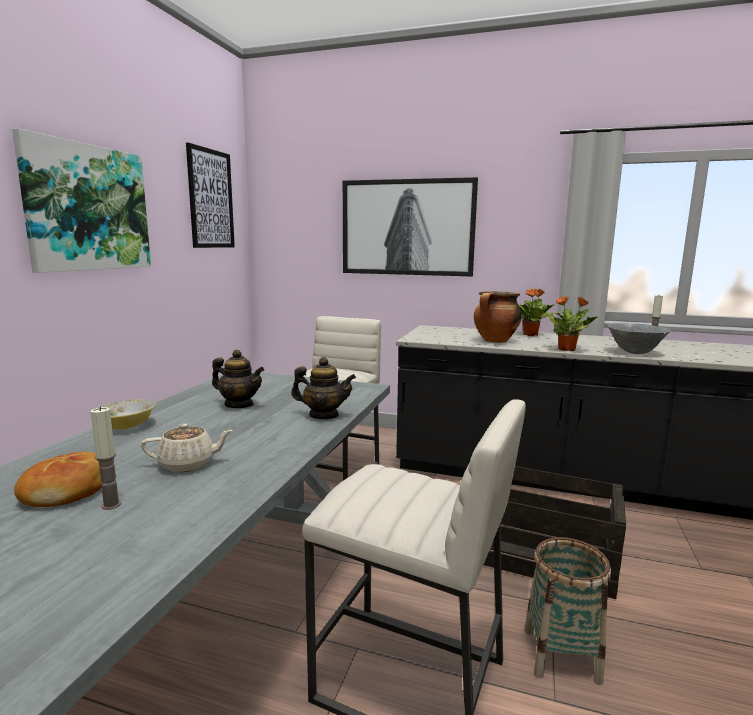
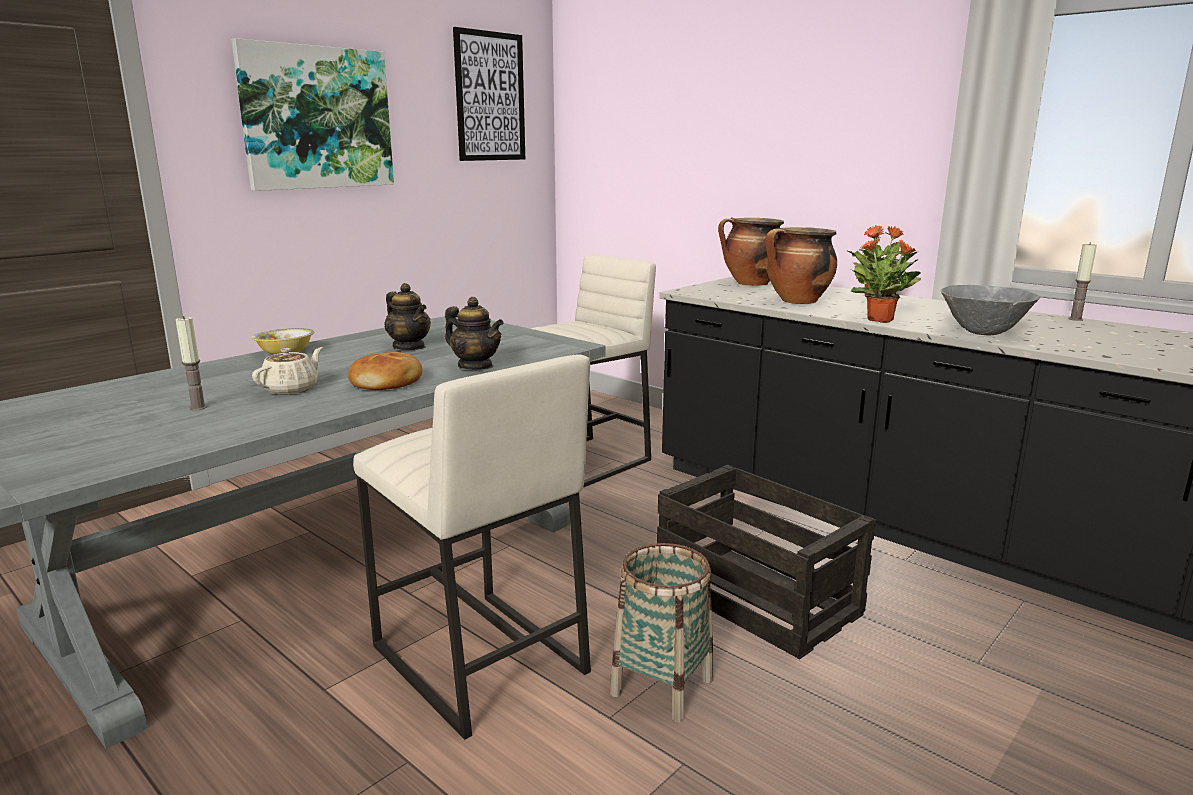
camera: 25 degrees right, 5 degrees up
(68, 491) = (182, 394): bread -> bread (387, 383)
(188, 464) = (292, 389): beige teapot -> beige teapot turned 75 degrees counterclockwise
(407, 227) = (739, 130): picture -> none
(441, 331) = (750, 284): none -> cooking pot

